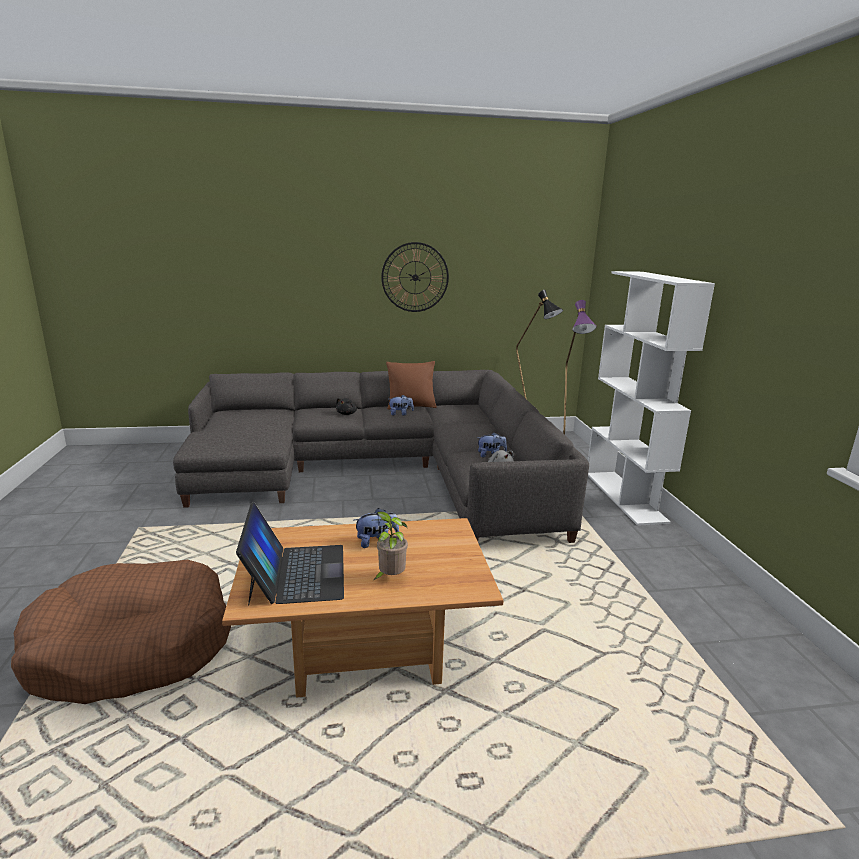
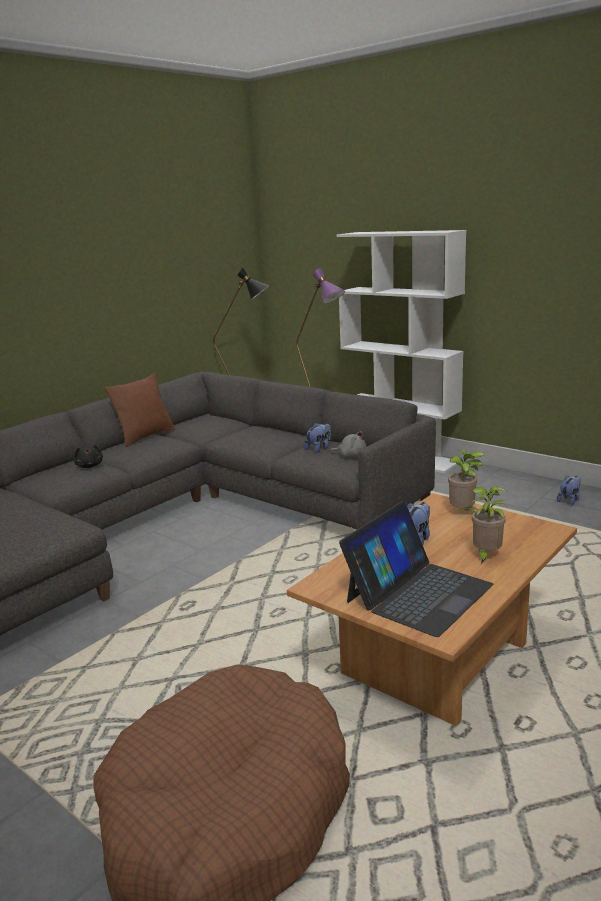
camera: 40 degrees left, 0 degrees up
(296, 573) = (418, 593): laptop -> laptop turned 90 degrees clockwise
(400, 414) = (153, 446): plush toy -> plush toy (569, 500)
(415, 277) = (96, 274): wall clock -> none
(451, 542) = (463, 512): none -> potted plant

